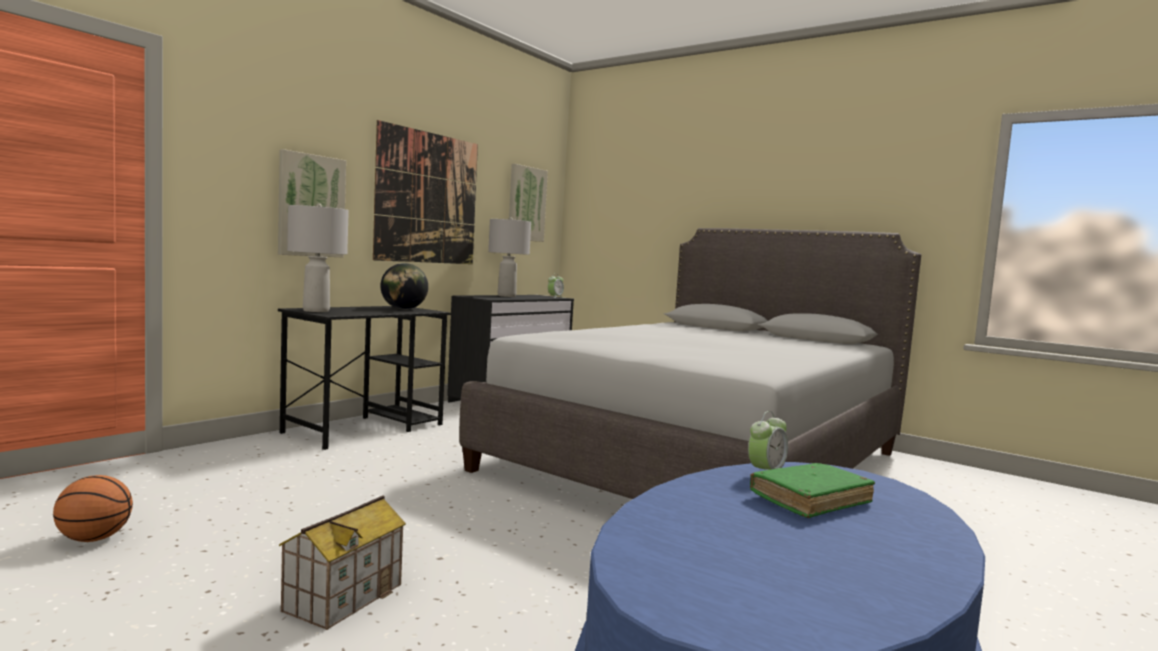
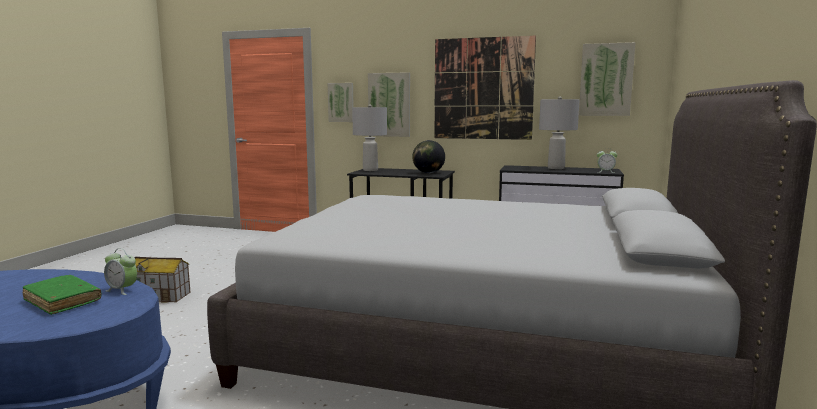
camera: 70 degrees right, 5 degrees up
(94, 539) = (209, 254): basketball -> none
(226, 192) = (341, 102): none -> picture

